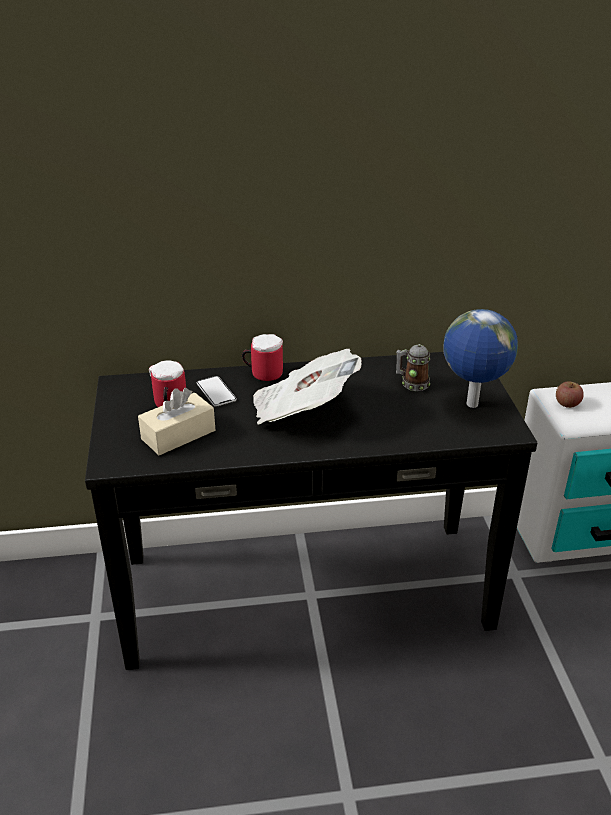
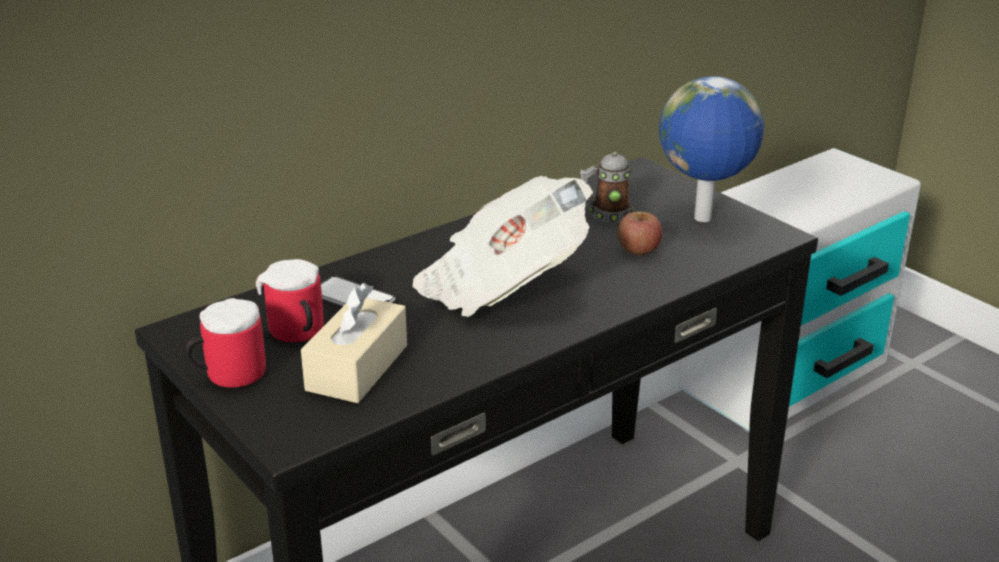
camera: 30 degrees left, 5 degrees down
(263, 372) = (393, 255): mug -> mug (228, 374)
(567, 404) = (753, 206): apple -> apple (638, 249)

